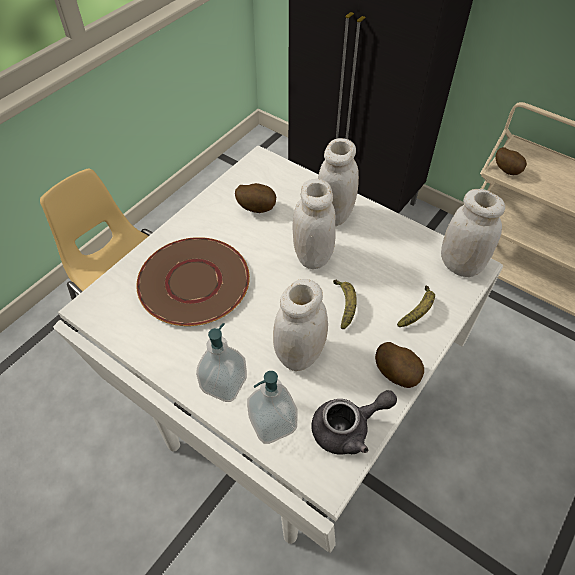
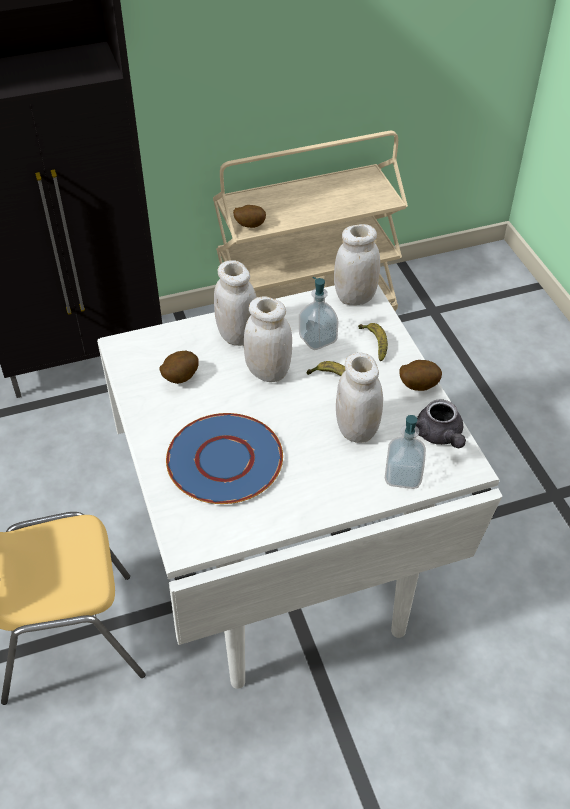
camera: 55 degrees left, 5 degrees down
(193, 282) = (224, 461): brown plate -> blue plate
(224, 383) = (345, 488): soap dispenser -> soap dispenser (317, 339)
(348, 428) = (440, 436): grey teapot -> grey teapot turned 150 degrees clockwise

